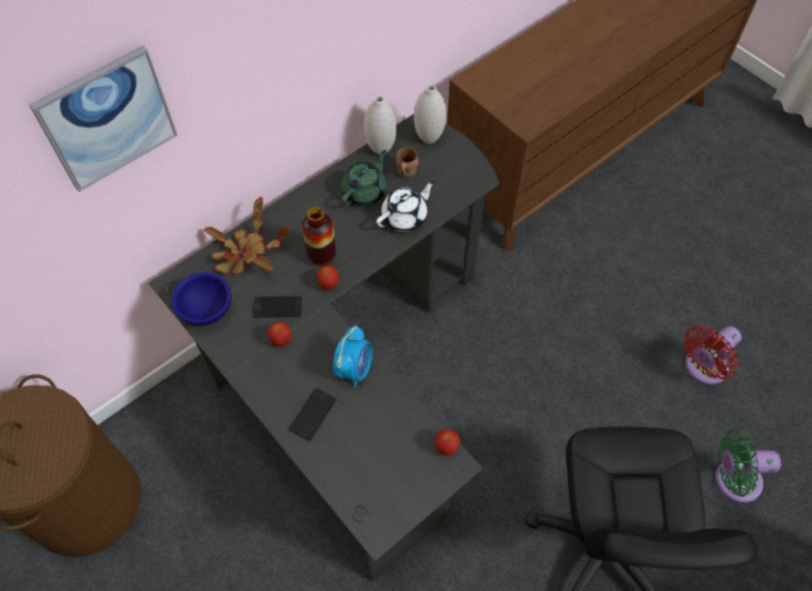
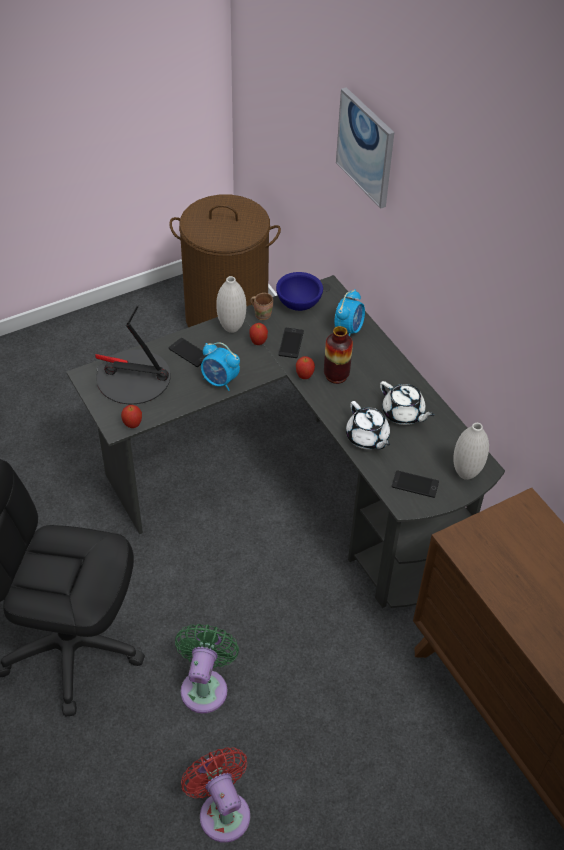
camera: 100 degrees right, 10 degrees down
(246, 254) = (348, 329): potted plant -> alarm clock
(365, 191) = (403, 414): green teapot -> white teapot
(372, 468) = (133, 379): none -> table lamp
(381, 149) = (455, 433): white vase -> white vase (231, 328)
(406, 172) = (422, 447): brown mug -> brown mug (262, 314)
(454, 173) = (415, 484): none -> phone
(732, 480) = (89, 790): green fan -> green fan (205, 686)

